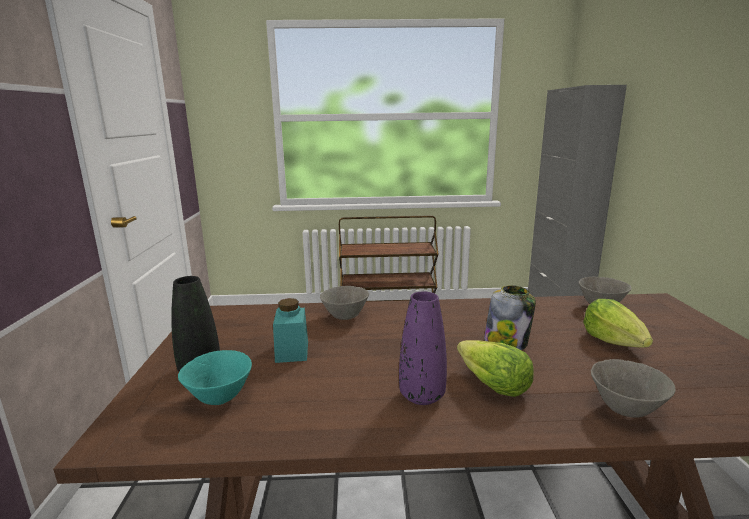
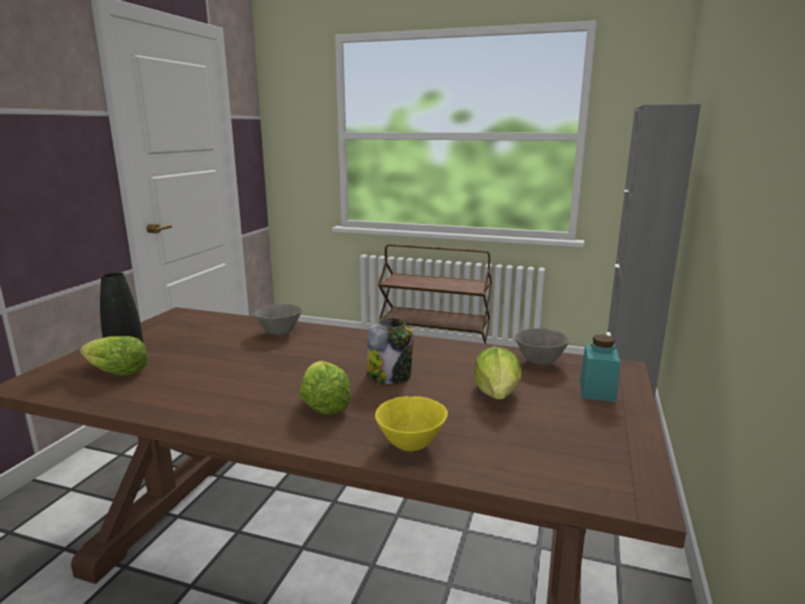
camera: 20 degrees right, 0 degrees up
(220, 398) = (116, 373): turquoise bowl -> lettuce
(292, 351) = (203, 351): turquoise jar -> turquoise jar (597, 391)
(422, 396) = (257, 400): purple vase -> none
(625, 410) = (410, 445): grey bowl -> yellow bowl

